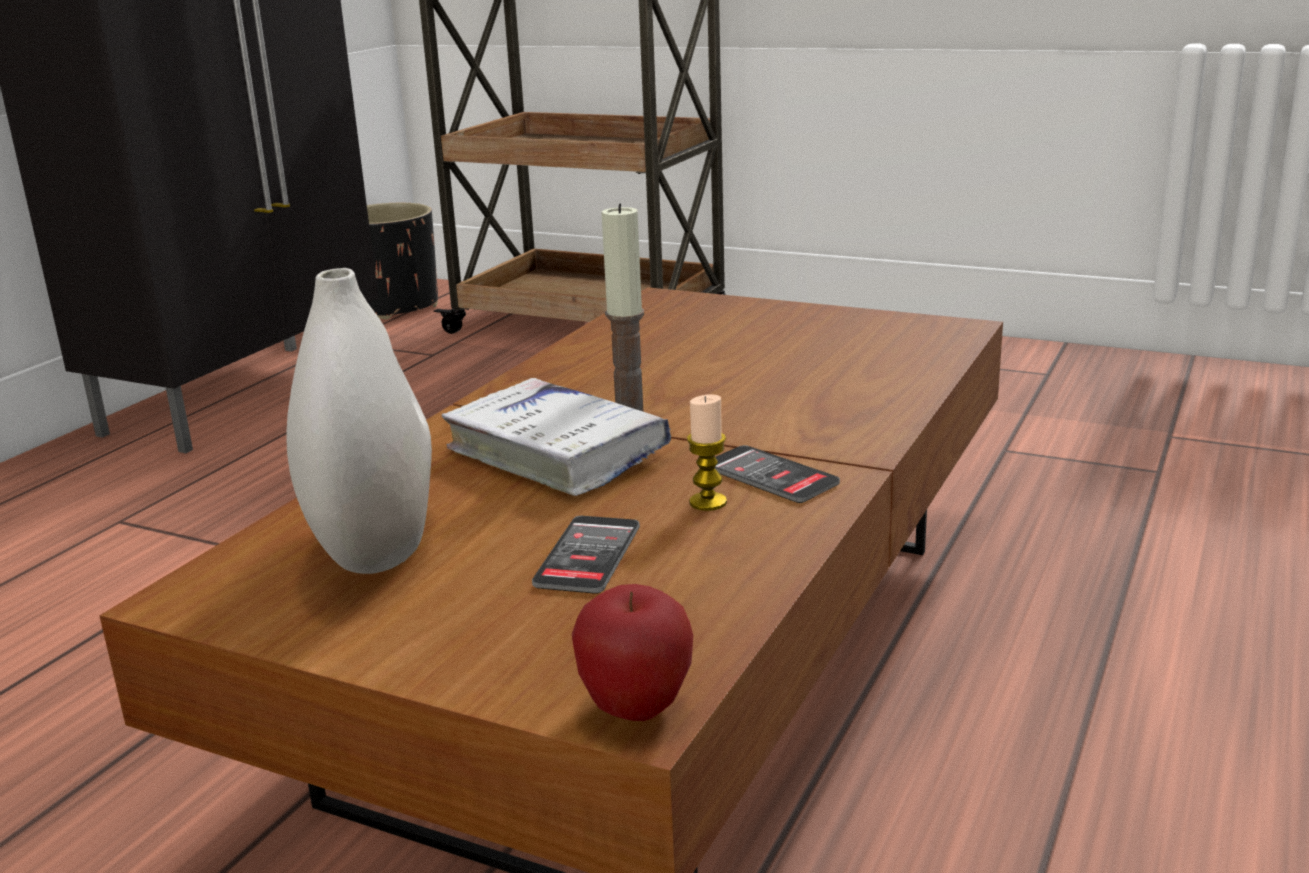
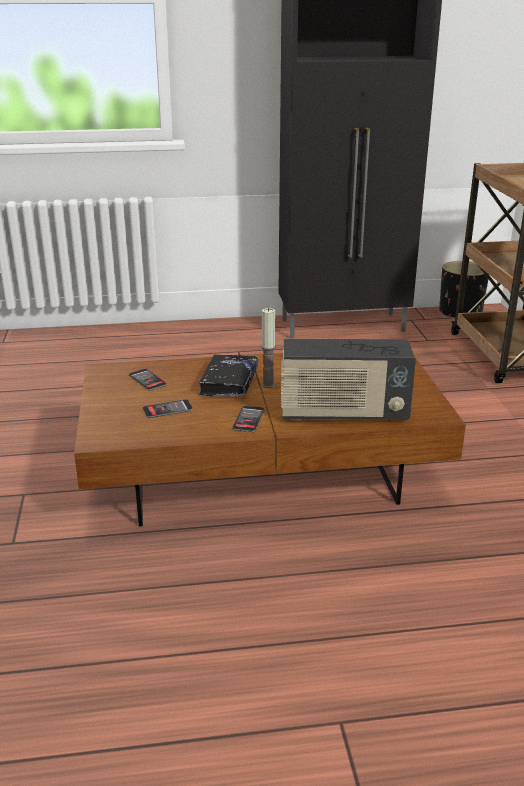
camera: 55 degrees right, 5 degrees up
(376, 545) = (147, 380): white vase -> phone
(557, 454) = (229, 382): white book -> black book
(636, 709) = (95, 441): apple -> none
(708, 502) = (218, 415): candle -> none
(855, 388) = (343, 413): none -> radio

